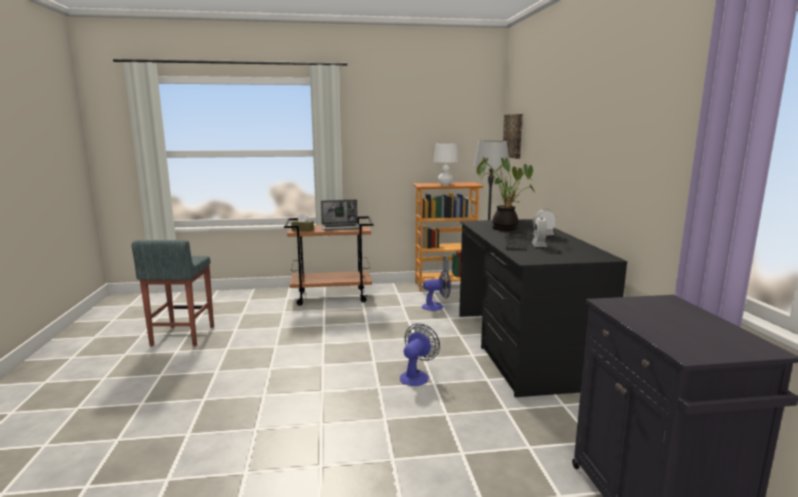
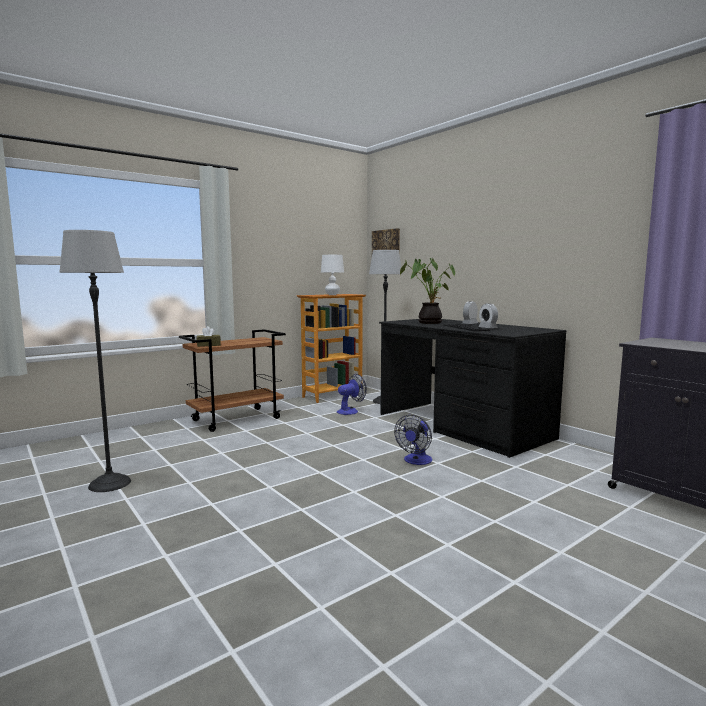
camera: 30 degrees left, 5 degrees down
(182, 336) = (109, 483): grey stool -> floor lamp
(341, 227) = (245, 341): laptop -> none
(416, 376) = (416, 461): fan -> fan turned 150 degrees counterclockwise

